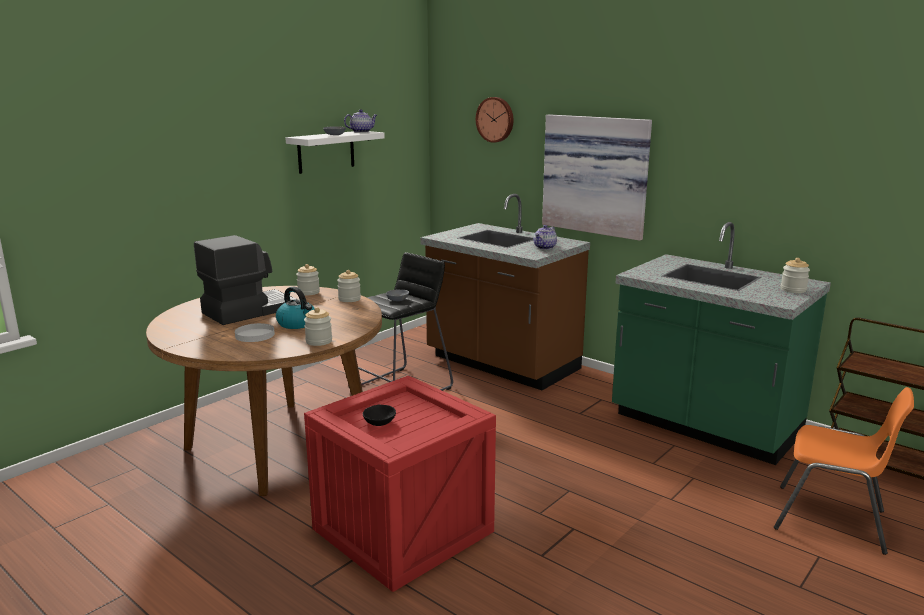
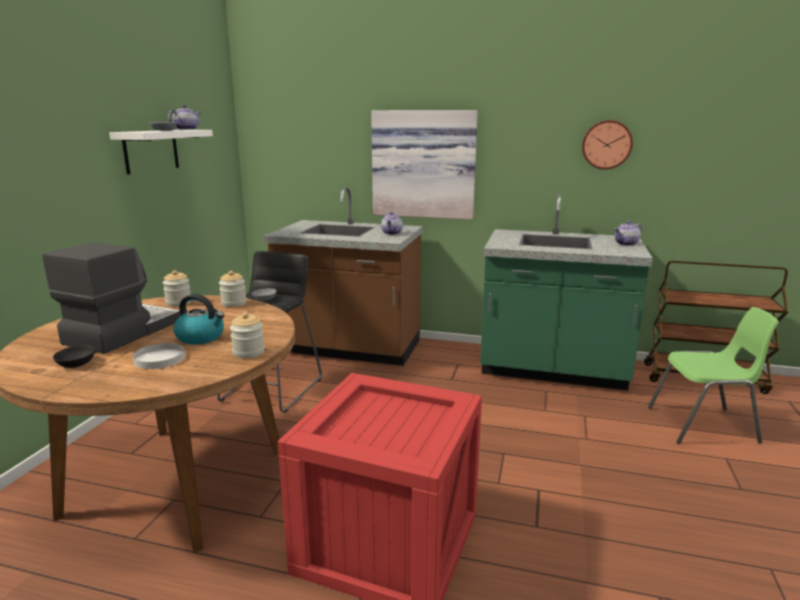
camera: 25 degrees left, 0 degrees up
(378, 421) = (367, 430): black bowl -> black bowl (74, 363)
(495, 119) = (314, 118): wall clock -> wall clock (606, 144)
(793, 290) = (626, 244): jar -> teapot
(832, 520) = (704, 425): orange chair -> green chair

